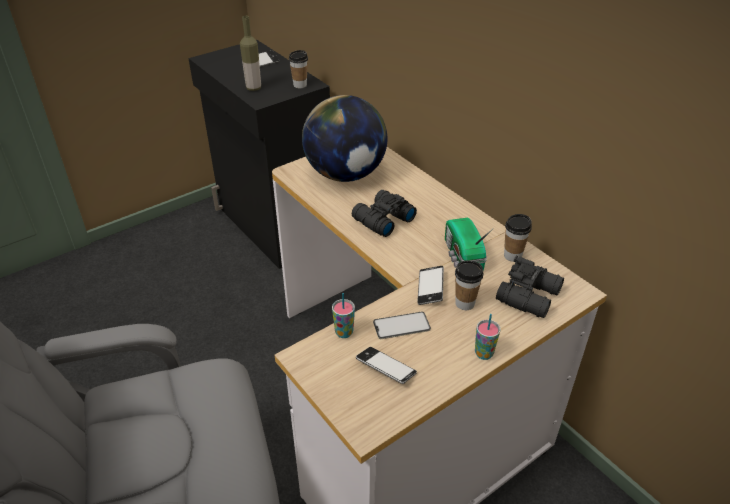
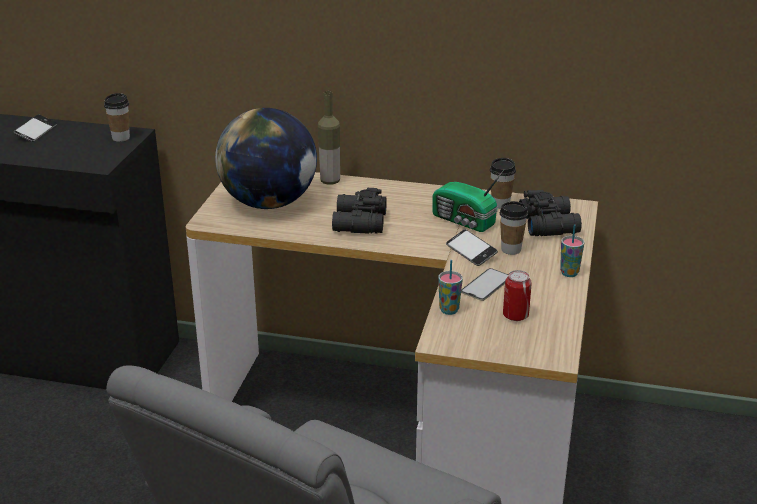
camera: 40 degrees left, 10 degrees down
(253, 88) = (70, 157): bottle -> bottle (330, 181)
(386, 368) = (515, 315): phone -> can

